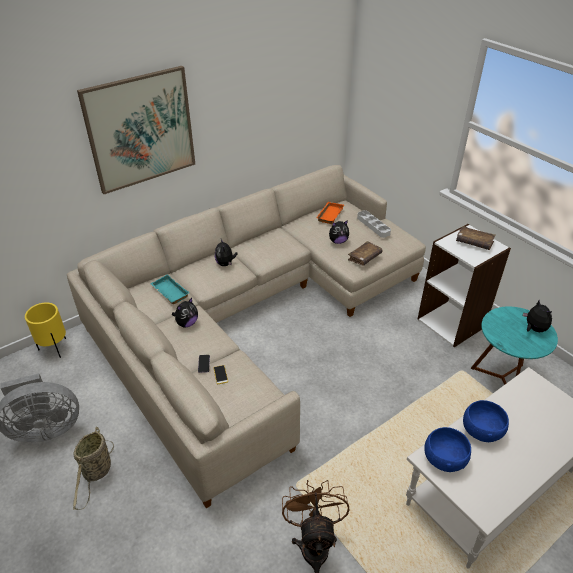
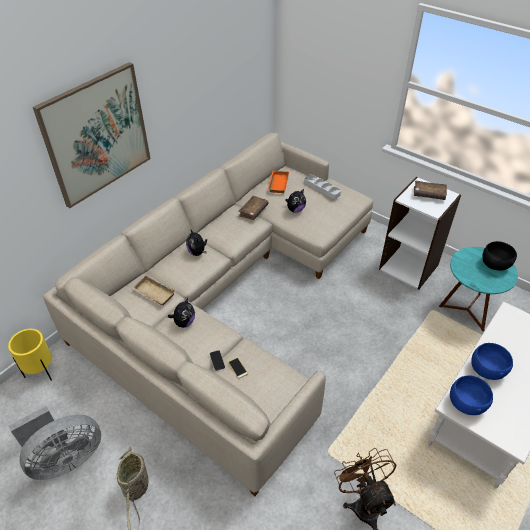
camera: 15 degrees left, 5 degrees up
(169, 292) = (153, 293): turquoise tray -> beige tray
(364, 257) = (325, 222): brown book -> brown book (253, 211)
(533, 329) = (495, 264): plush toy -> black bowl

